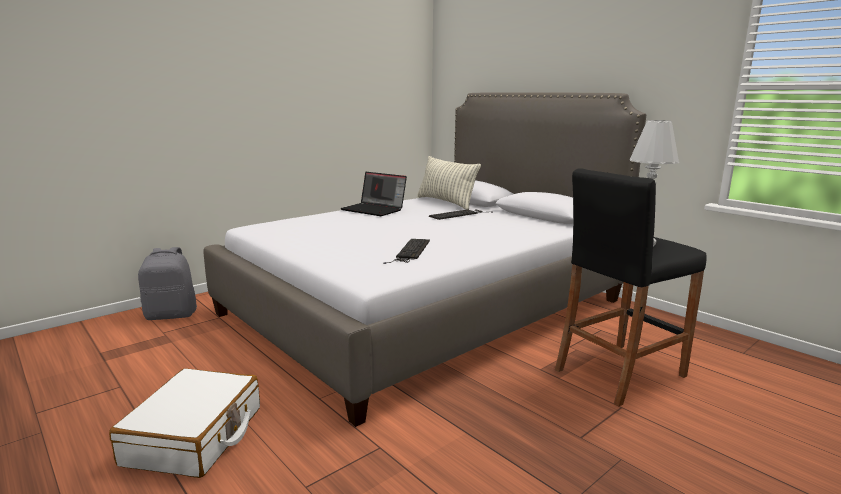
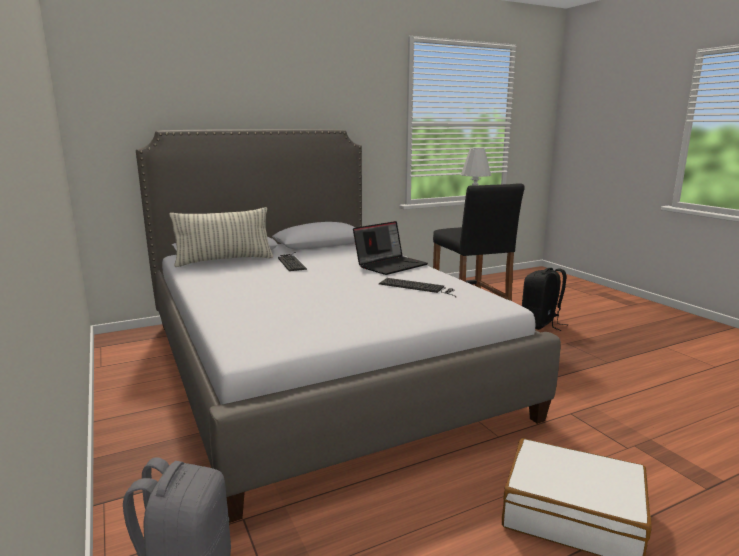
camera: 75 degrees left, 0 degrees up
(374, 210) = (226, 287): laptop -> laptop (390, 265)
(683, 435) = (540, 324): none -> black backpack

